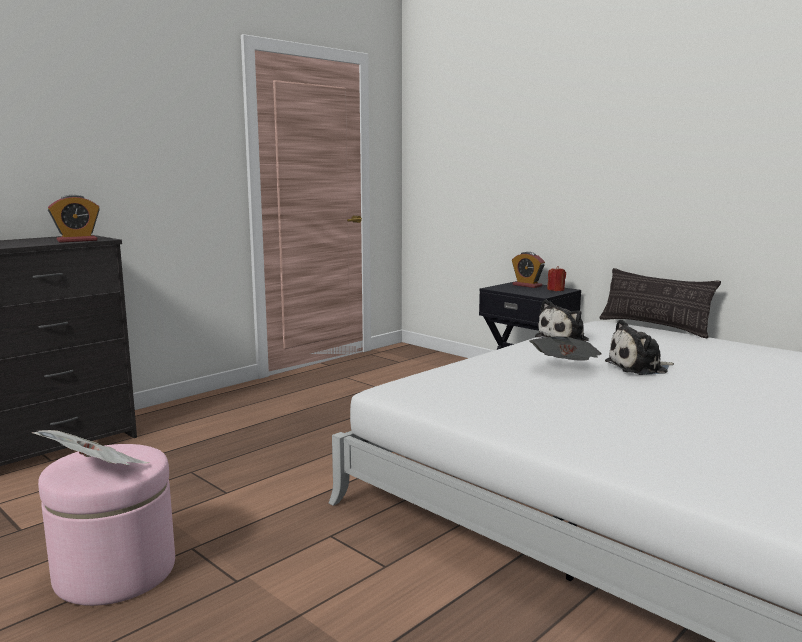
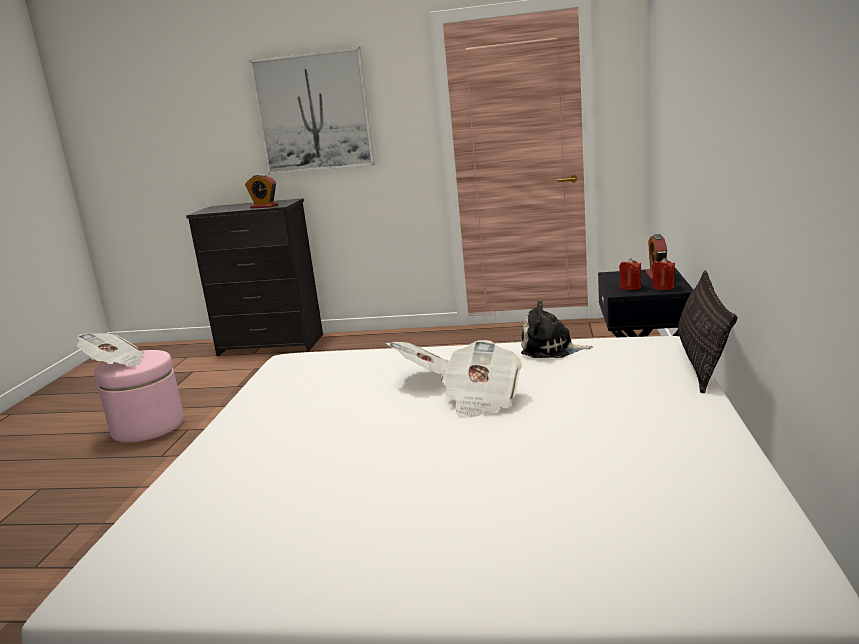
camera: 55 degrees right, 5 degrees up
(106, 123) = (313, 113): none -> picture
(537, 292) = (630, 287): none -> red candle
(639, 367) = (481, 400): plush toy -> newspaper

